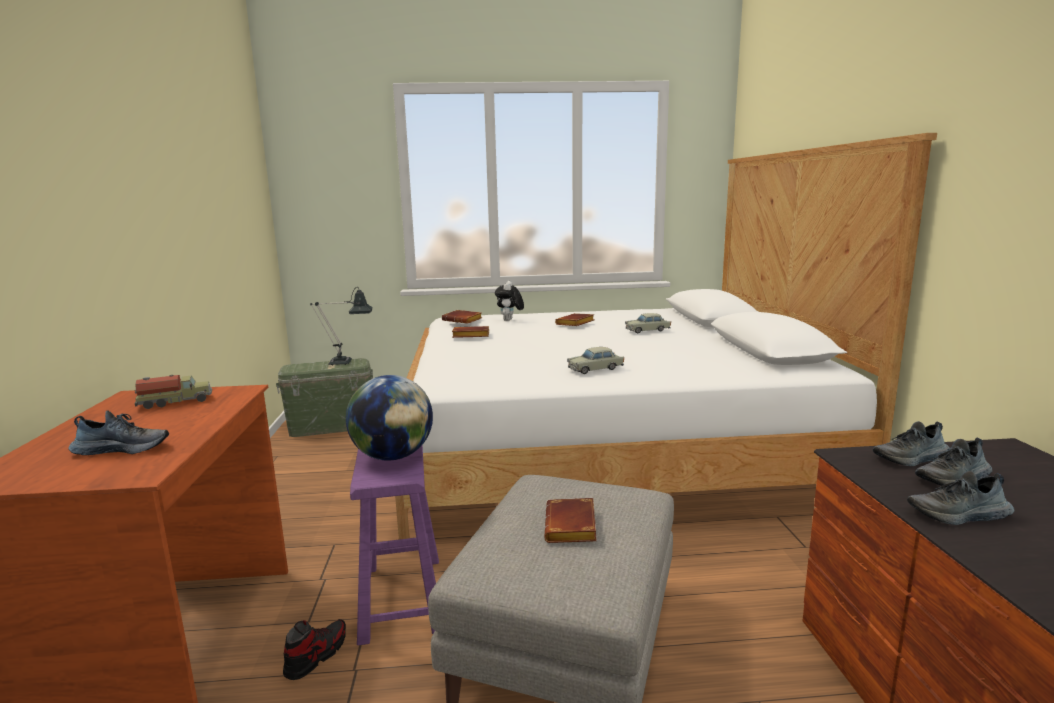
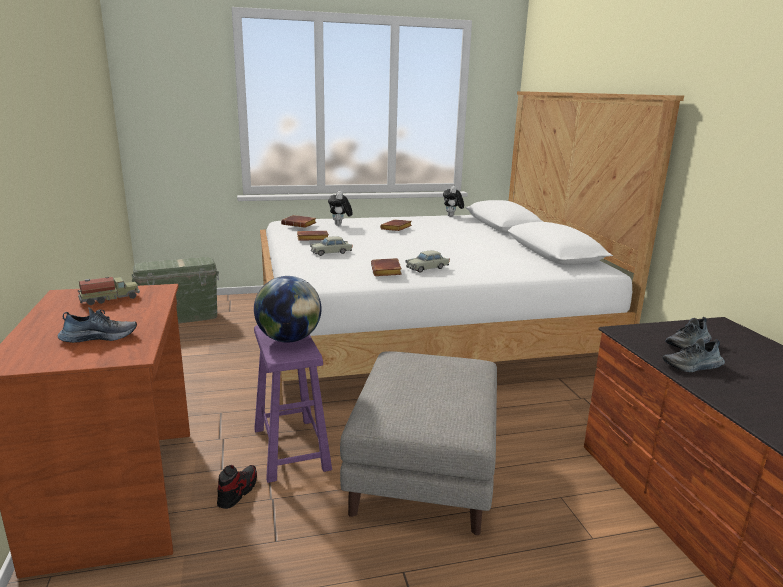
camera: 10 degrees left, 5 degrees up
(346, 362) = (194, 260): table lamp -> none
(572, 527) = (433, 387): brown book -> brown book (387, 271)
(647, 330) = (457, 235): beige toy car -> beige toy car (331, 252)
(649, 310) = (452, 216): none -> plush toy
(911, 459) = (661, 332): shoe -> none

